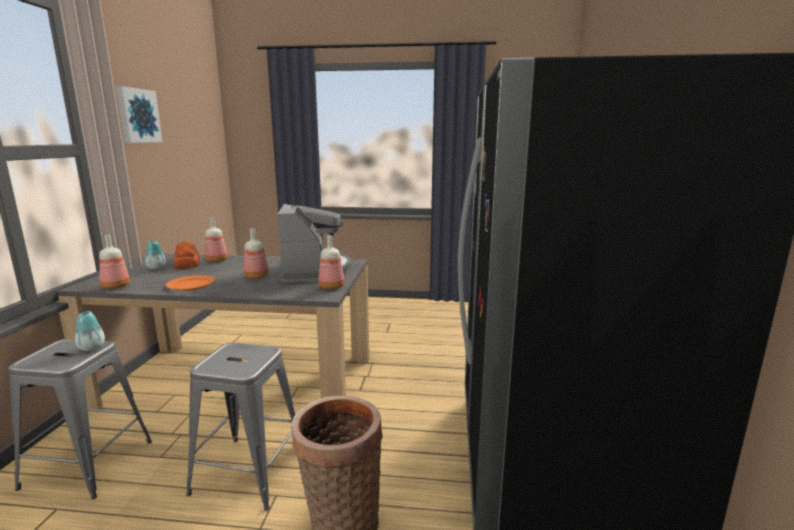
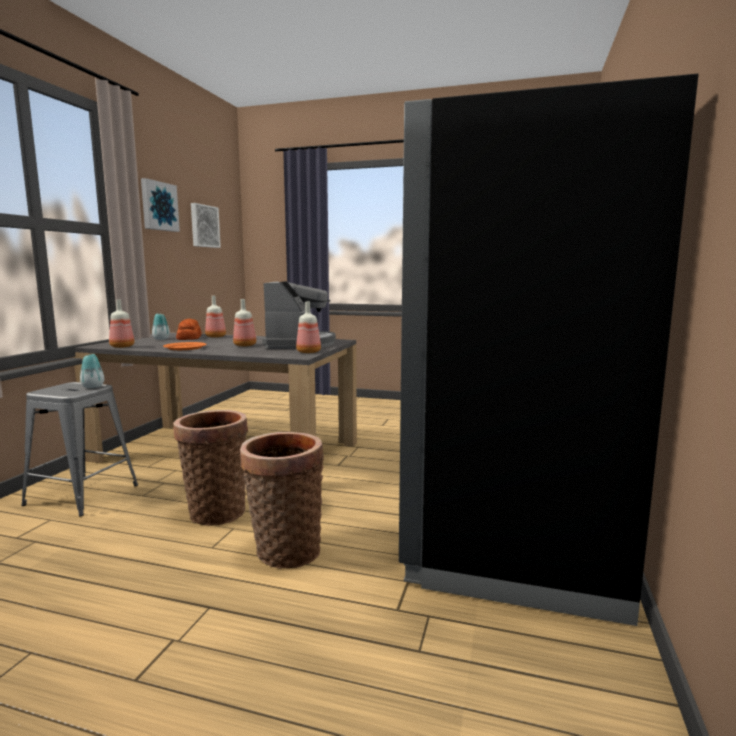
camera: 10 degrees right, 5 degrees down
(186, 132) = (204, 226): none -> picture
(250, 471) = (216, 511): grey stool -> basket

